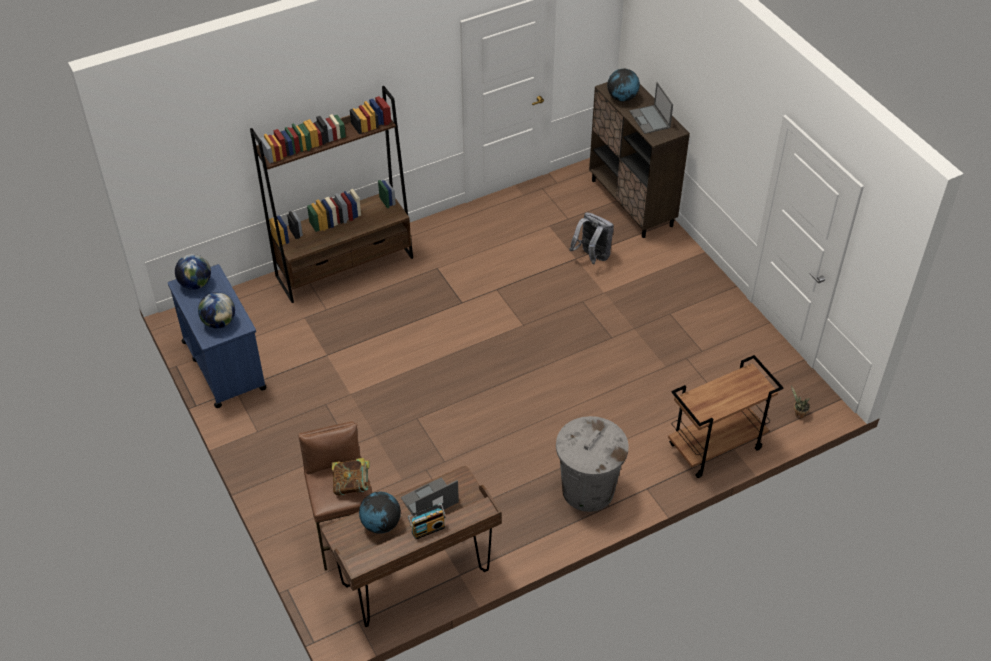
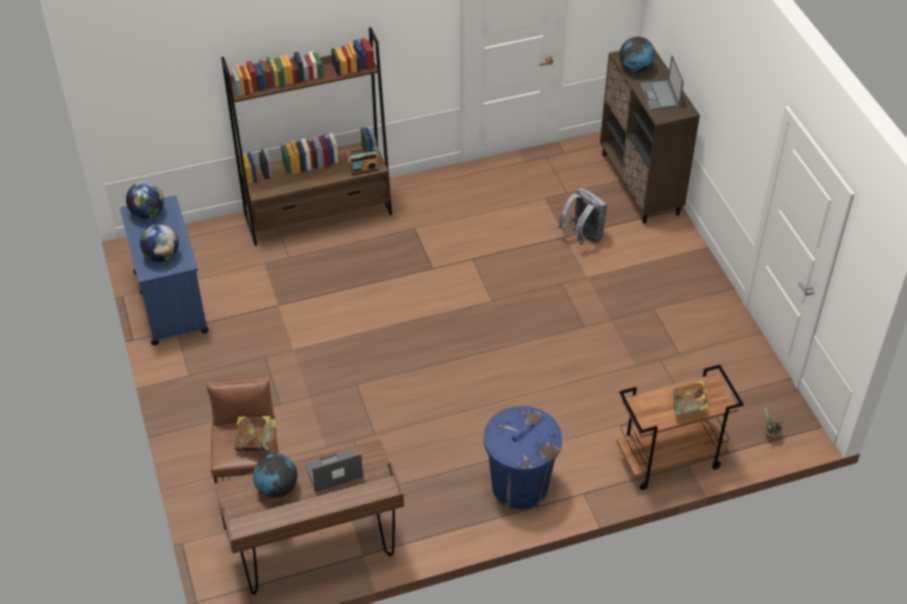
camera: 10 degrees right, 0 degrees up
(427, 529) = (322, 500): radio -> radio (363, 169)
(587, 490) = (519, 486): grey trash can -> blue trash can
(735, 398) = (689, 409): none -> book

